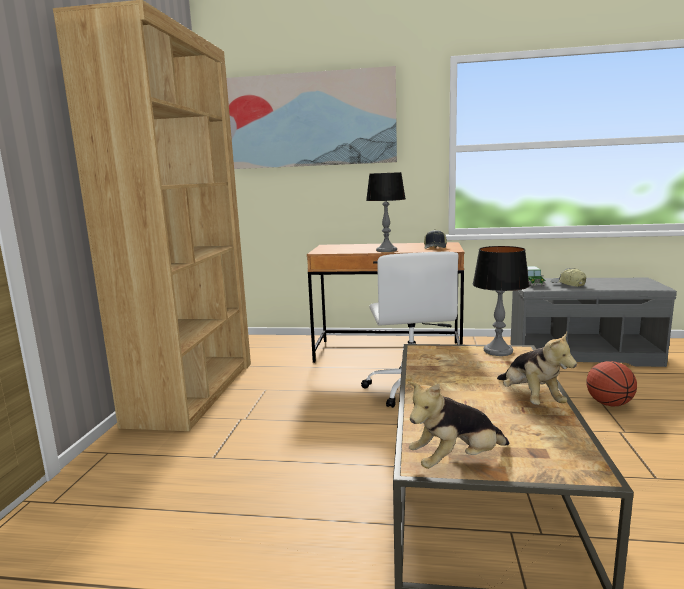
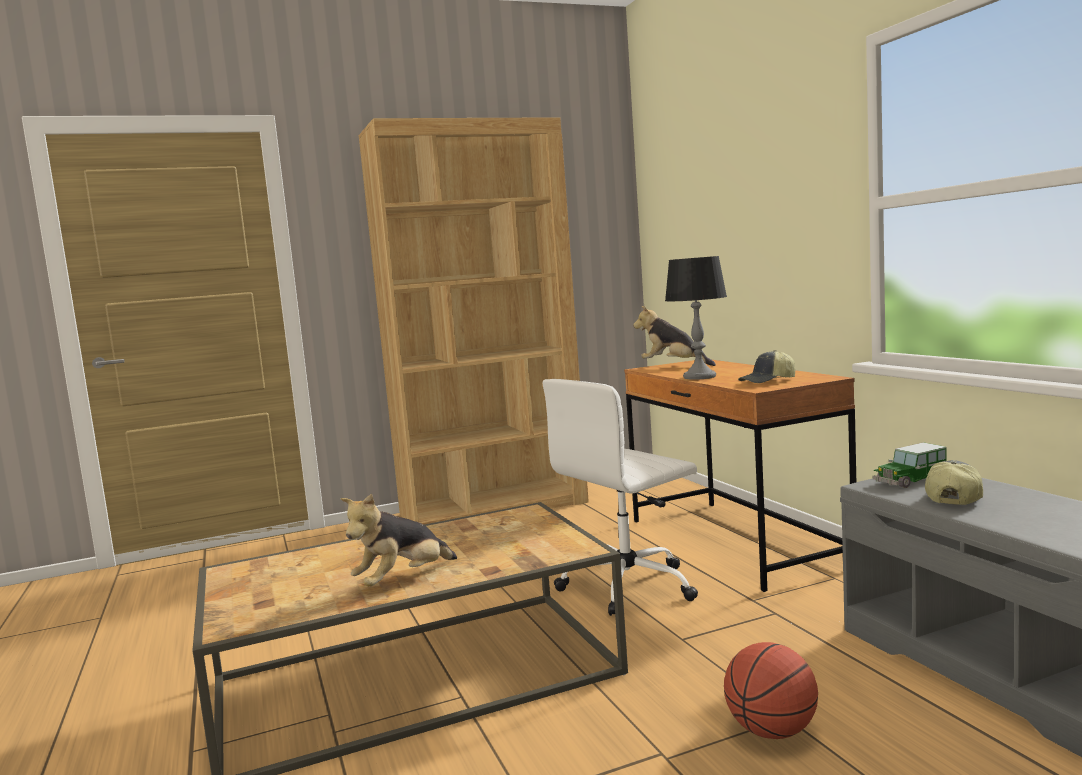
camera: 60 degrees right, 5 degrees down
(307, 120) = (714, 175): picture -> none
(456, 461) = (235, 579): plush toy -> plush toy (673, 365)
(498, 351) = (564, 541): table lamp -> none

